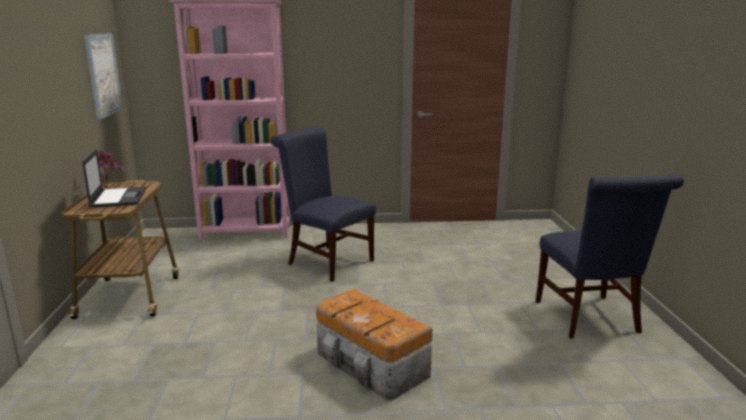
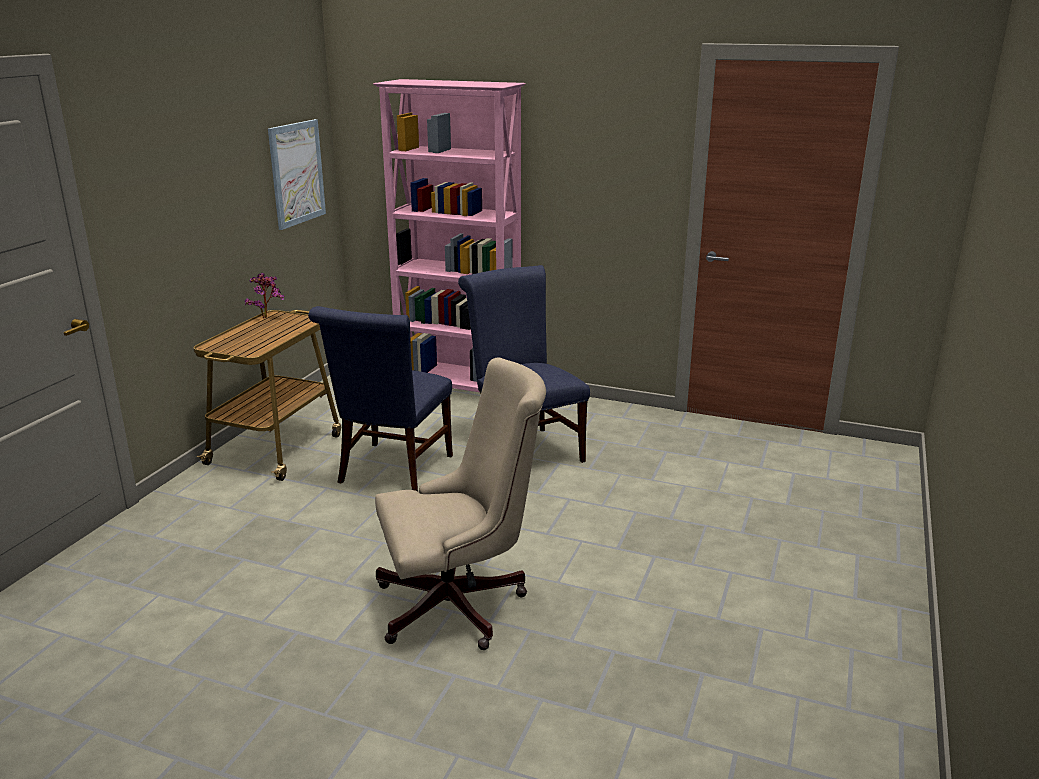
camera: 25 degrees right, 5 degrees up
(118, 197) = (263, 334): laptop -> none
(371, 365) = (460, 605): storage box -> beige office chair
(590, 319) = (813, 624): blue chair -> blue chair (392, 472)

